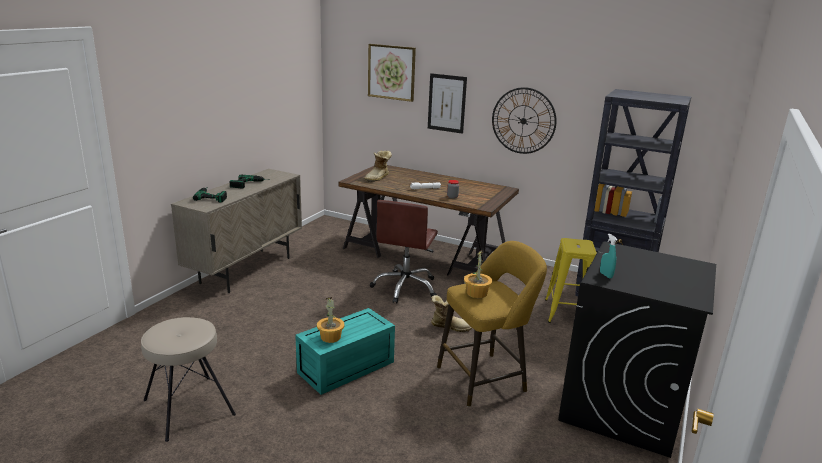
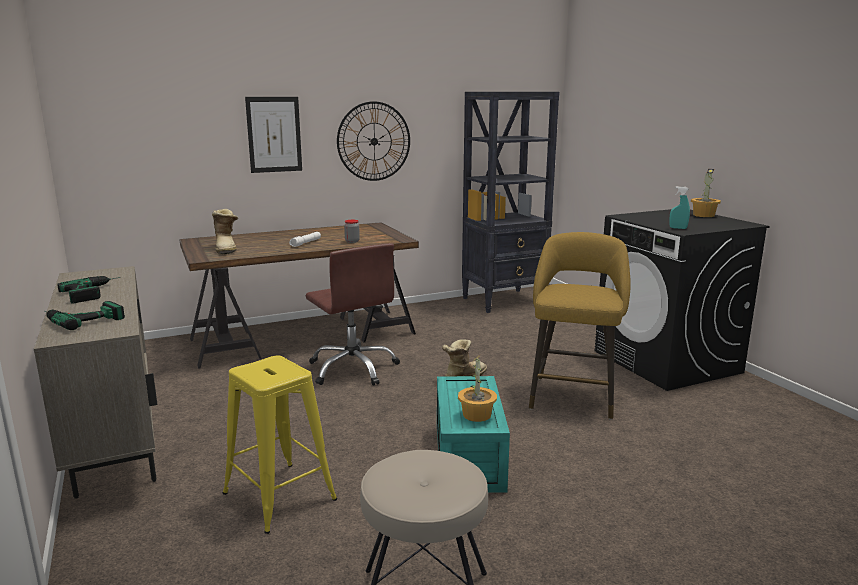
camera: 50 degrees left, 5 degrees down
(391, 72) = (182, 101): picture -> none
(477, 293) = (575, 294): potted plant -> potted plant (704, 215)
(568, 313) = (510, 325): yellow stool -> yellow stool (279, 496)

